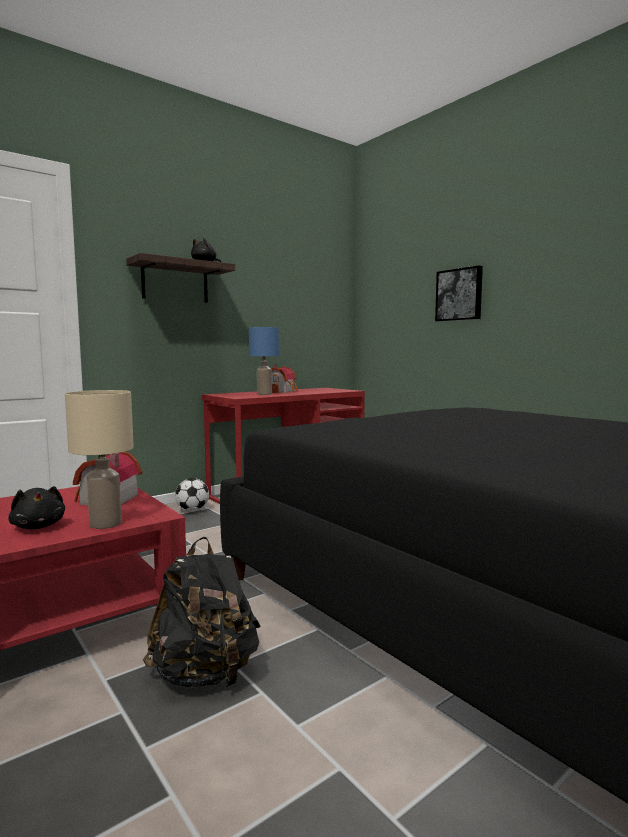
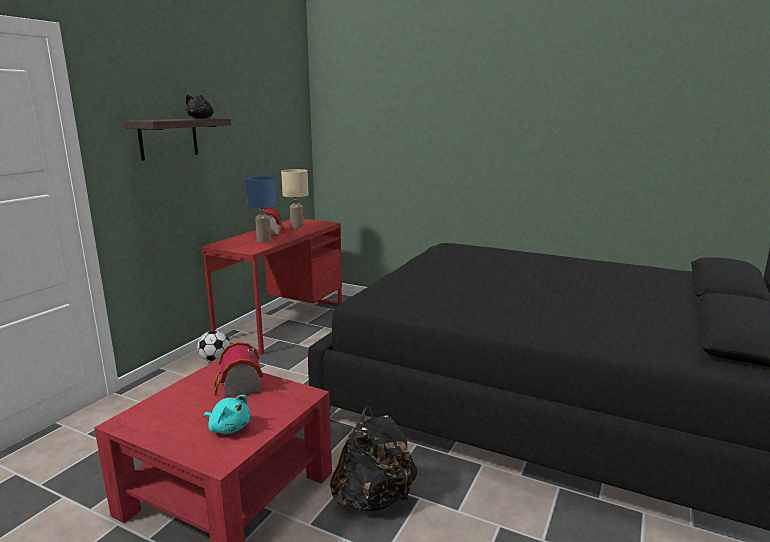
camera: 25 degrees left, 10 degrees up
(38, 526) = (228, 428): black plush toy -> turquoise plush toy
(106, 524) = (280, 412): beige table lamp -> beige table lamp (297, 227)
(459, 295) = (422, 139): picture -> none

